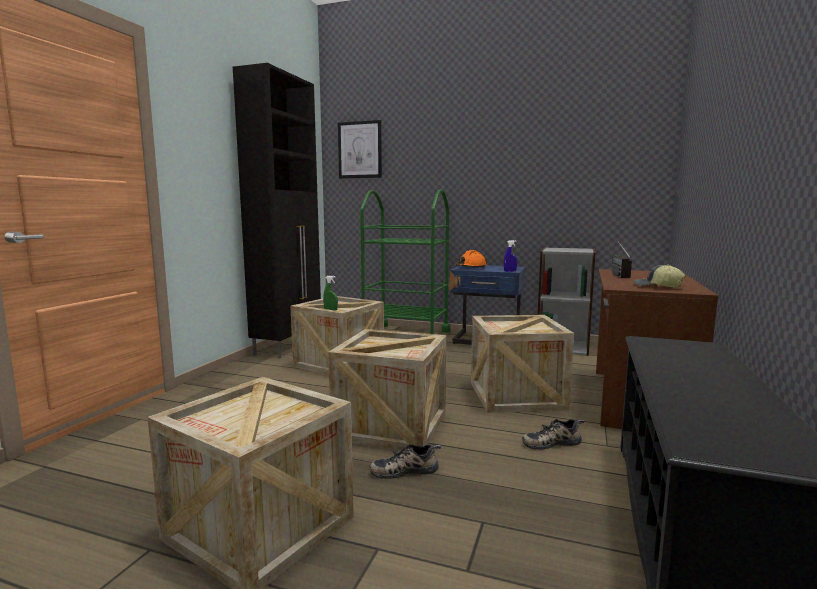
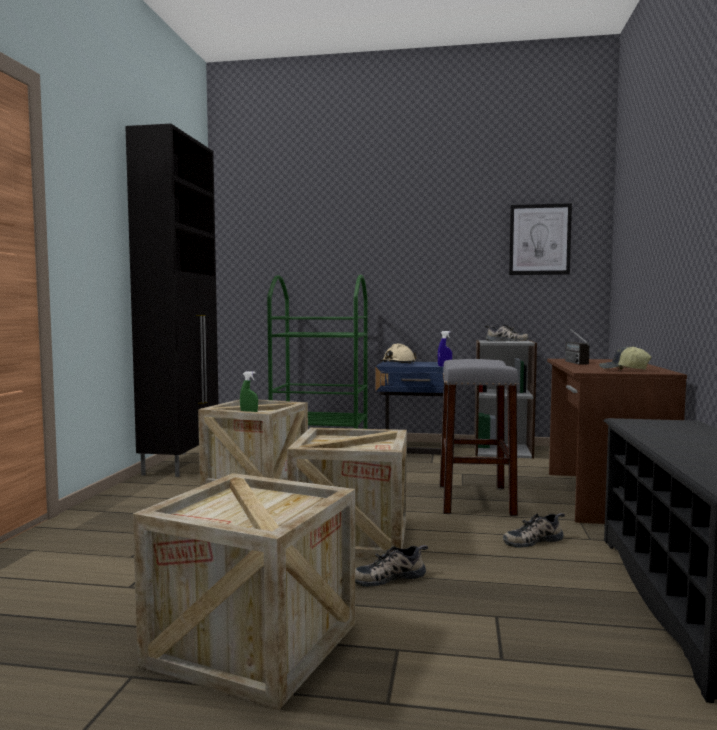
camera: 10 degrees left, 5 degrees down
(360, 150) = (258, 229): picture -> picture (539, 239)
(471, 268) = (398, 364): orange hard hat -> beige hard hat
(516, 395) = (475, 499): crate -> grey stool
(569, 249) = (506, 340): none -> shoe

